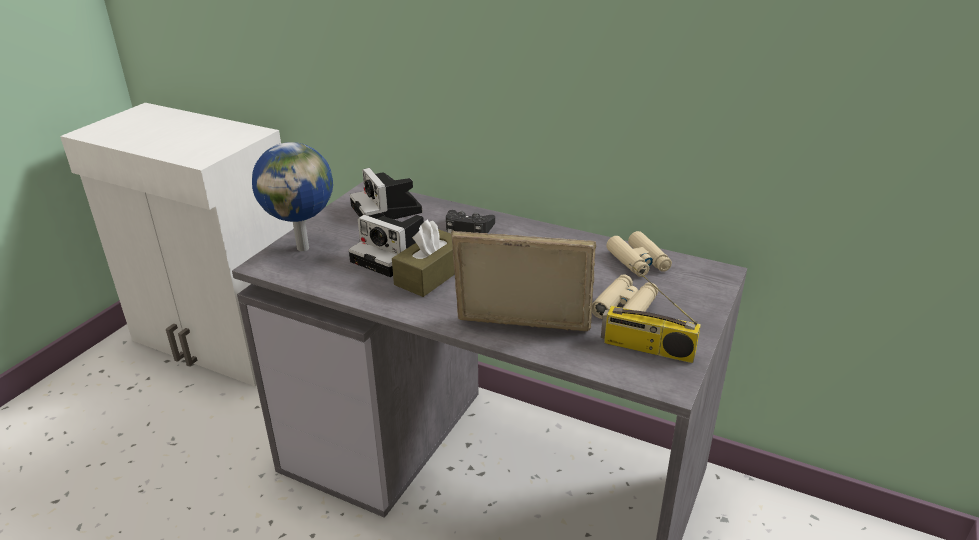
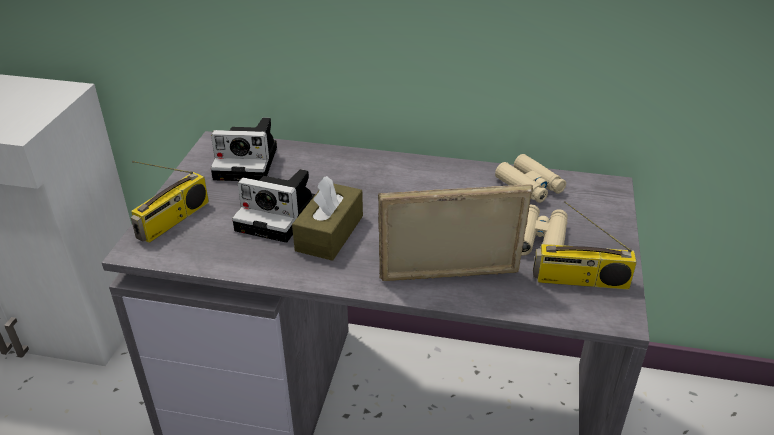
camera: 15 degrees left, 5 degrees up
(303, 247) = (173, 221): globe -> radio
(388, 210) = (249, 162): camera -> camera turned 45 degrees counterclockwise
(468, 228) = (344, 172): black game controller -> none

